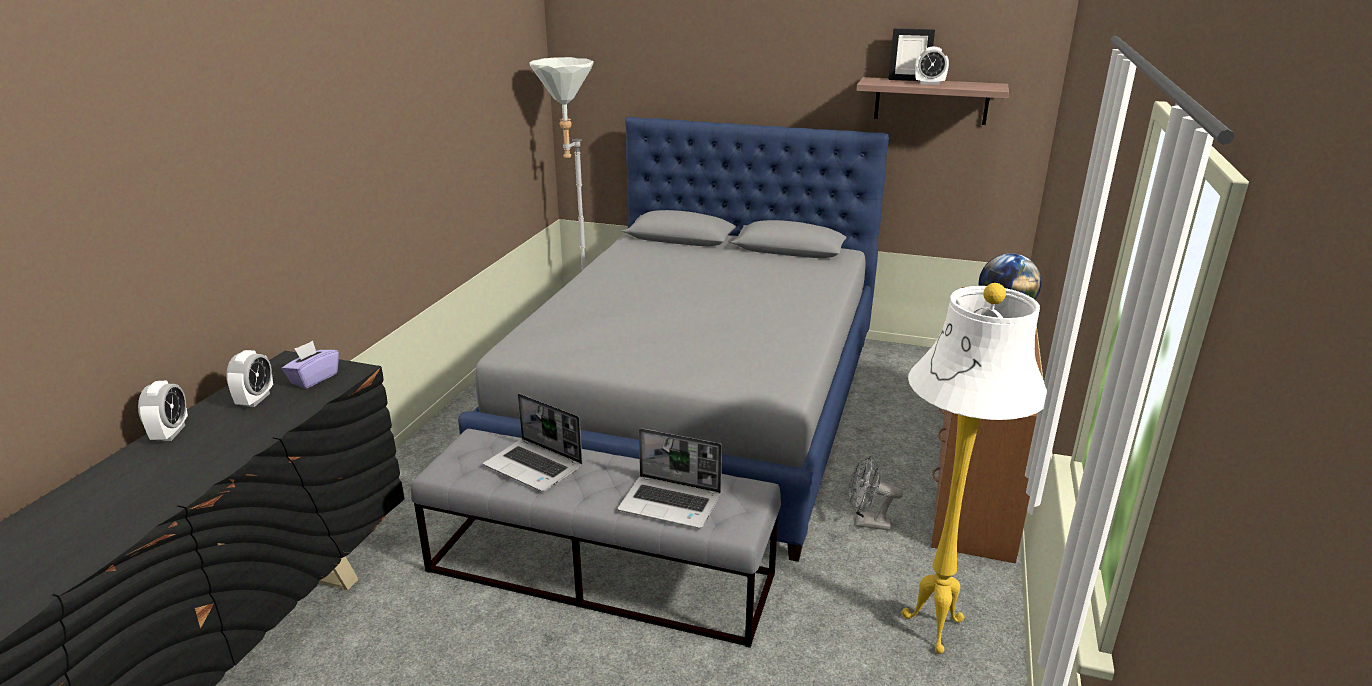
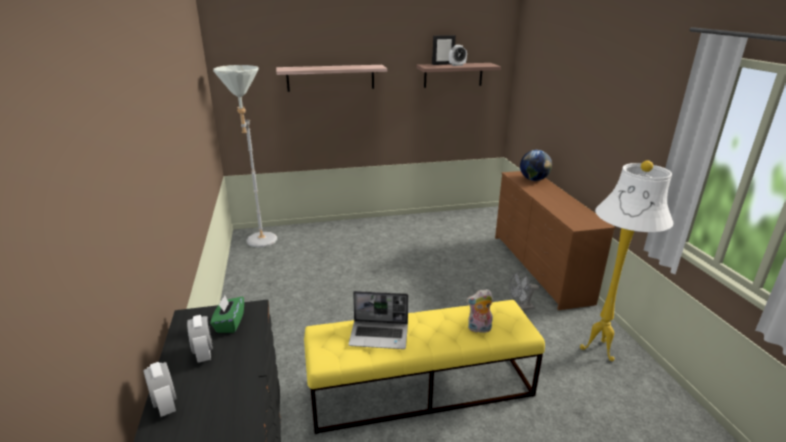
camera: 30 degrees left, 0 degrees up
(313, 378) = (229, 323): purple tissue box -> green tissue box
(601, 573) = (421, 388): grey bench -> yellow bench
(671, 503) = (479, 329): laptop -> plush toy
(699, 407) = (379, 273): grey bed -> none
(718, 88) = (330, 78): none -> shelf

